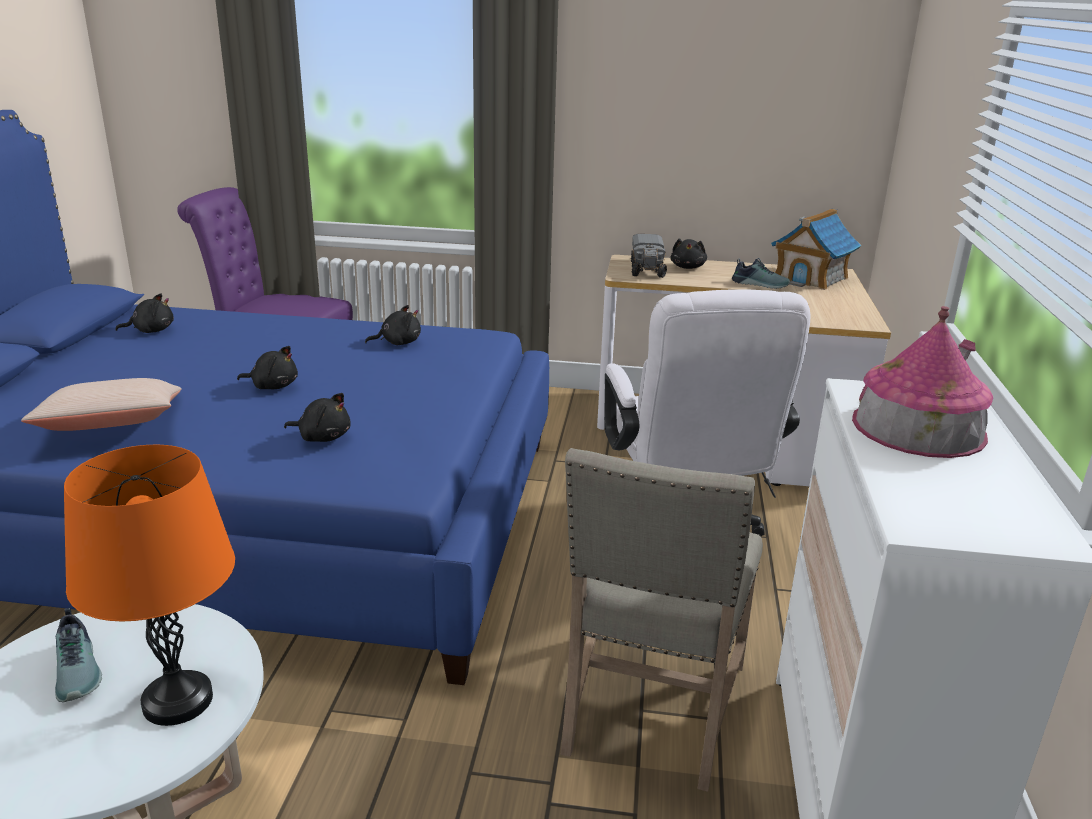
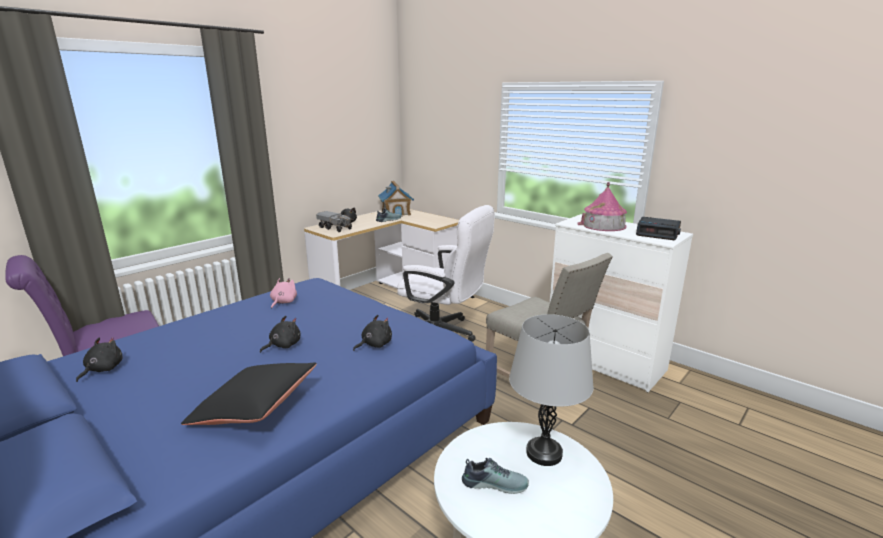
camera: 55 degrees left, 5 degrees down
(112, 427) = (255, 408): beige pillow -> black pillow
(177, 701) = (544, 453): orange table lamp -> grey table lamp
(398, 343) = (283, 302): black plush toy -> pink plush toy
(981, 507) = (658, 233): none -> alarm clock

